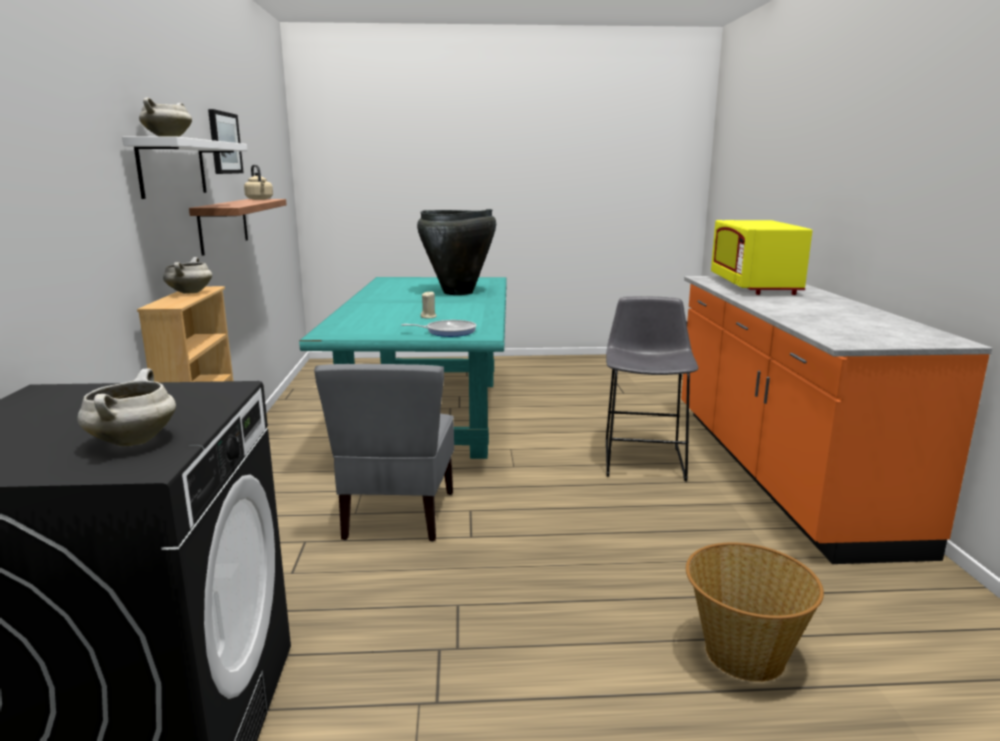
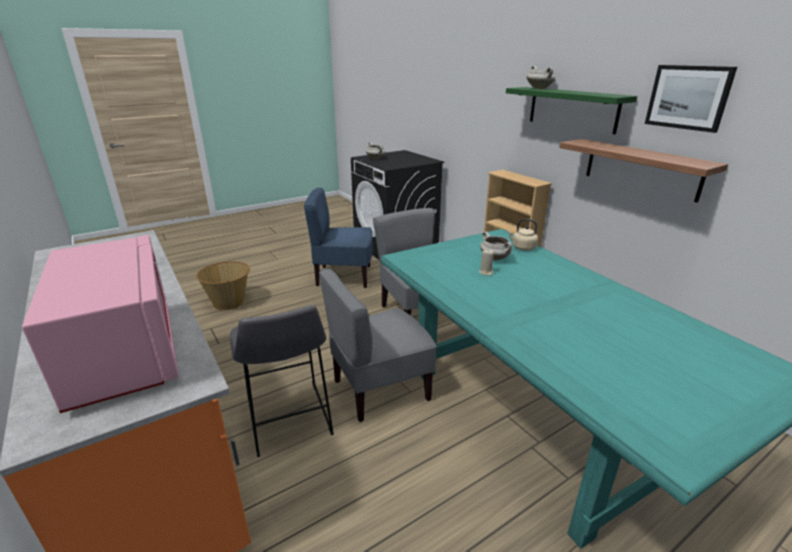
camera: 150 degrees right, 10 degrees up
(173, 168) = (572, 109): white shelf -> green shelf
(190, 292) = (525, 178): white cooking pot -> white cooking pot (495, 258)
(260, 199) = (694, 162): beige kettle -> beige kettle (522, 247)
(431, 646) = (343, 276): none -> blue chair
(448, 331) = (433, 256): frying pan -> none
(457, 292) = (579, 344): black vase -> none
(538, 457) = (380, 389): none -> grey chair
(754, 286) = (125, 353): yellow microwave -> pink microwave

